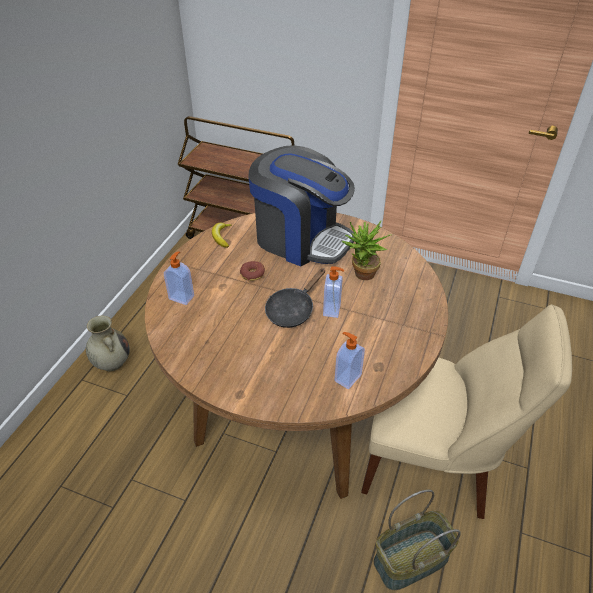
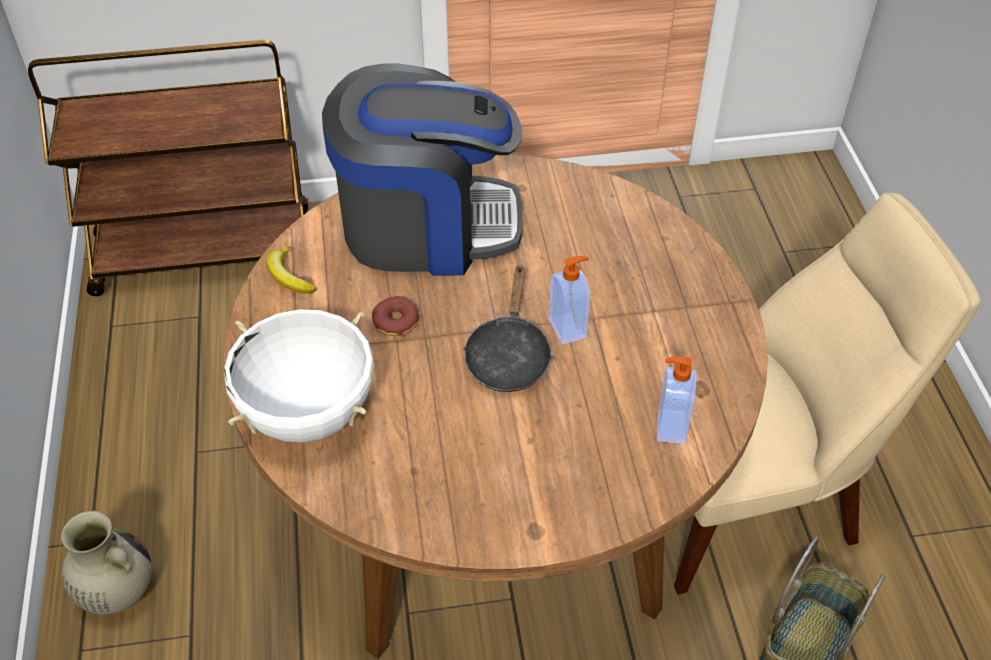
camera: 30 degrees left, 5 degrees up
(182, 297) = (308, 413): soap dispenser -> white cooking pot
(361, 275) = (570, 252): potted plant -> none

